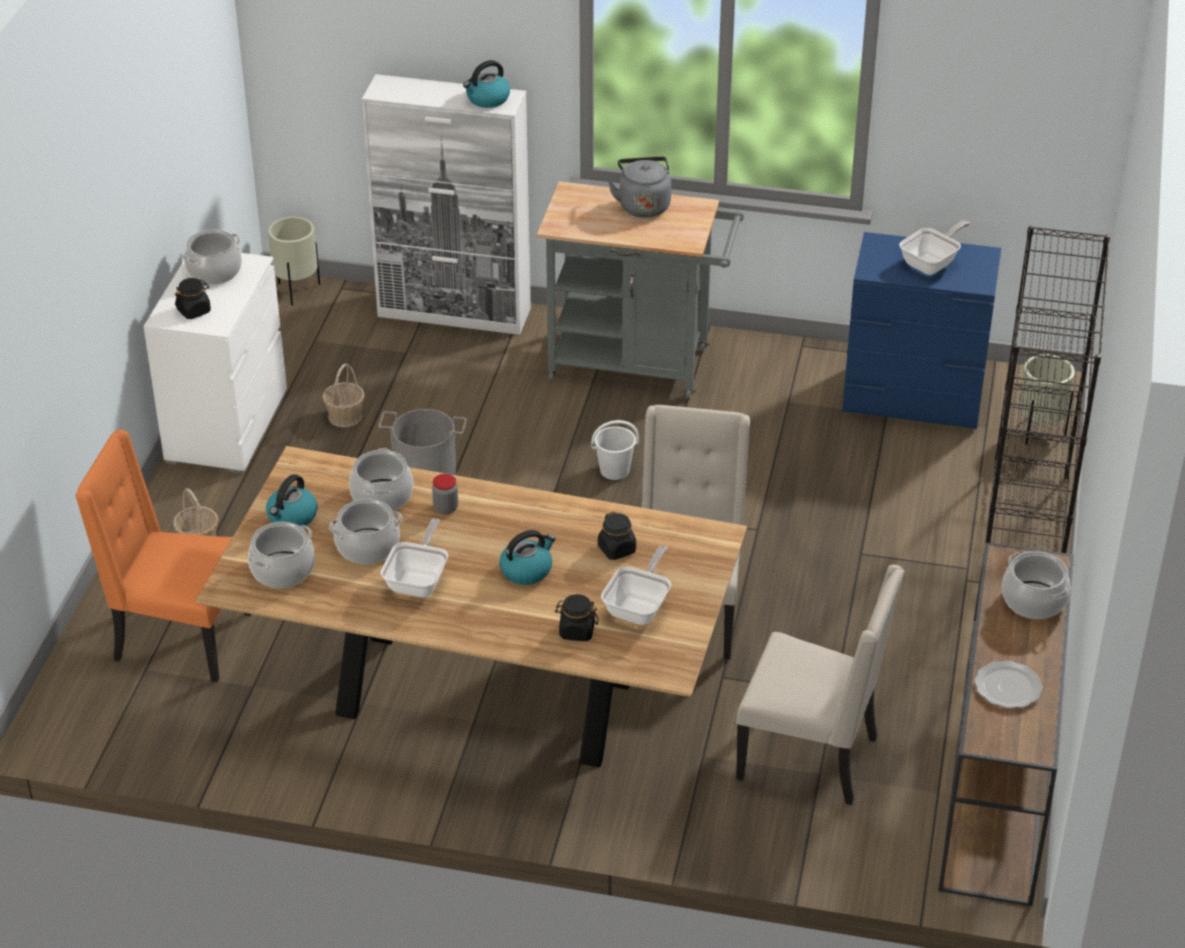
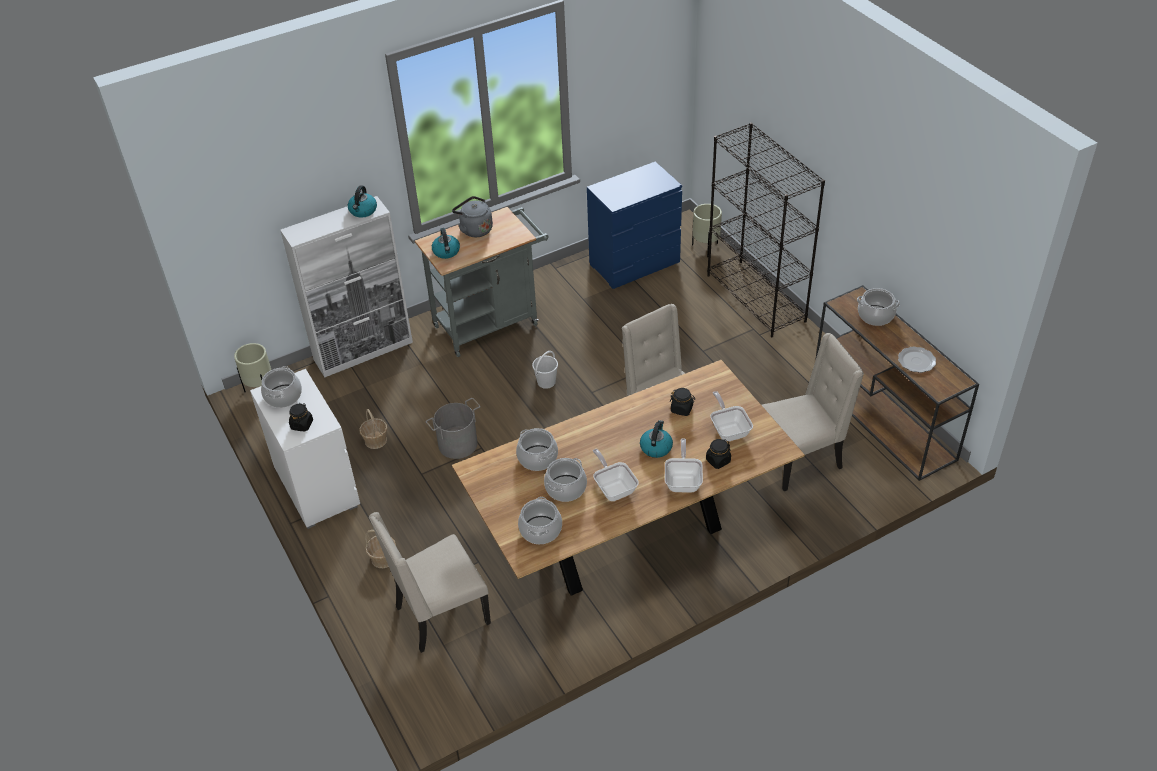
camera: 40 degrees left, 5 degrees up
(179, 638) = (440, 615): orange chair -> beige chair
(292, 517) = (507, 500): kettle -> kettle (446, 252)
(445, 508) = (576, 443): jar -> none
(932, 263) = (636, 185): frying pan -> frying pan (683, 481)

